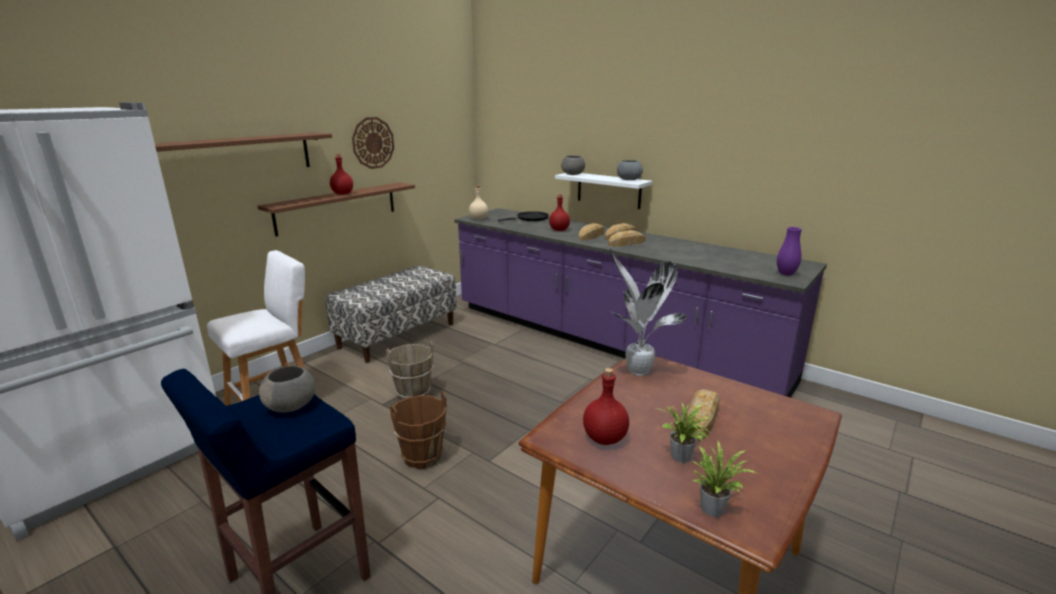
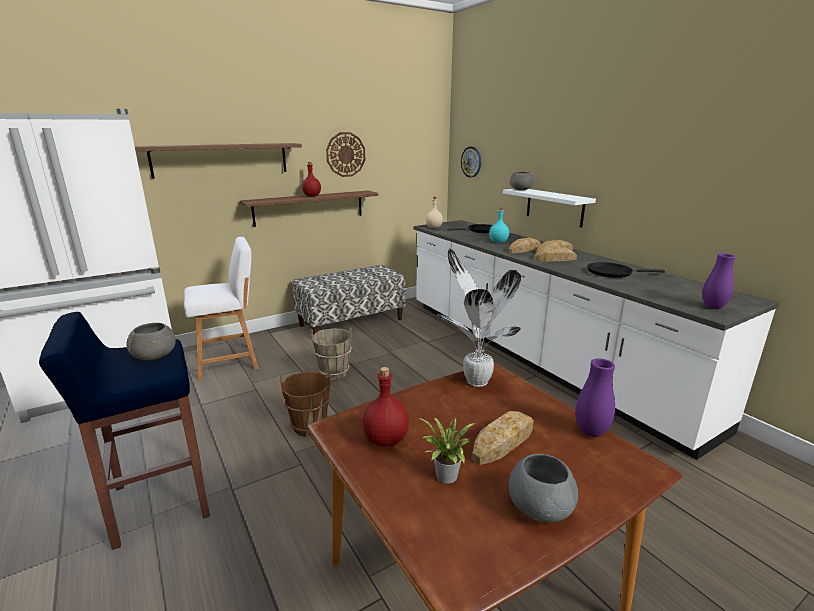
camera: 20 degrees right, 0 degrees up
(506, 145) = (471, 162): none -> wall clock
(559, 230) = (498, 242): red bottle -> turquoise bottle
(607, 341) = (534, 356): purple counter -> white counter
(628, 180) = (570, 196): grey bowl -> grey bowl (540, 506)
(686, 251) = (612, 273): none -> black frying pan
(713, 506) = (435, 538): potted plant -> none
(759, 396) = (590, 432): none -> purple vase

